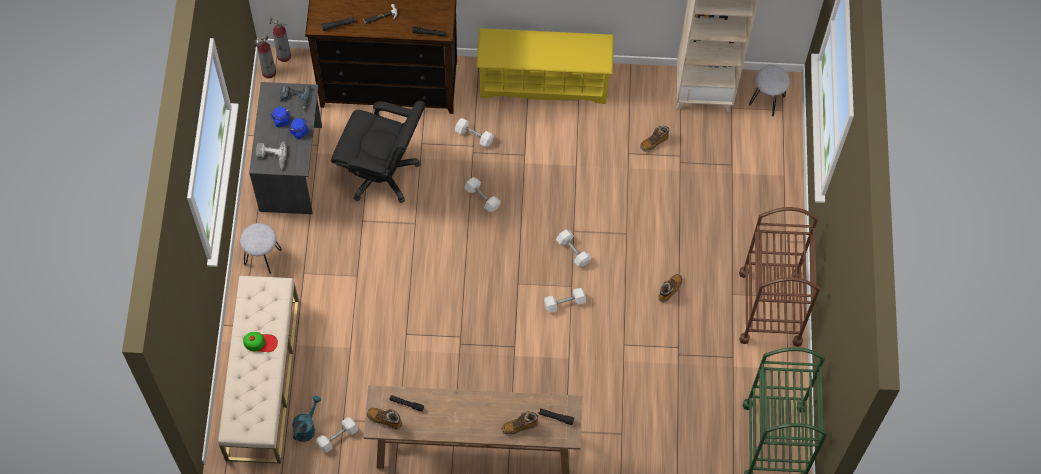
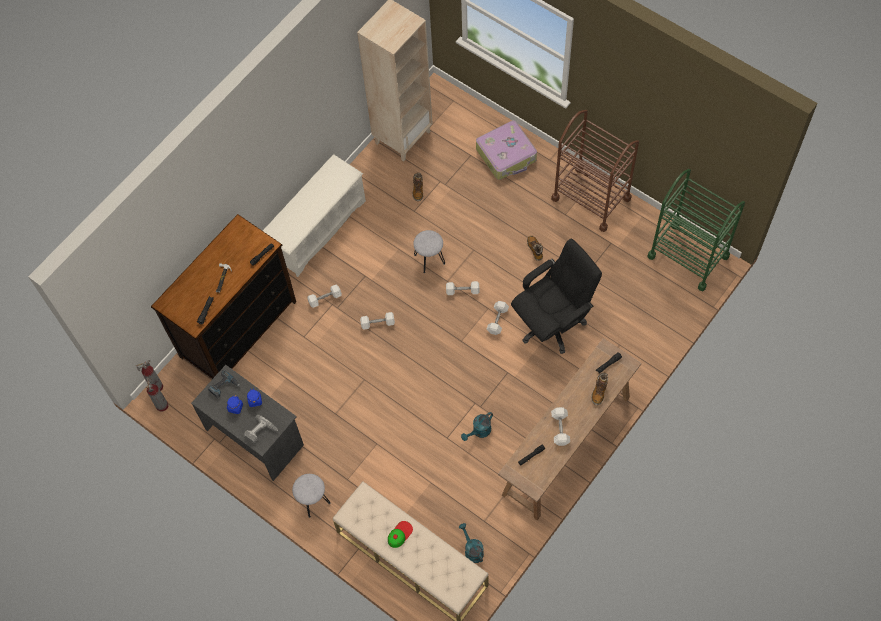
camera: 50 degrees left, 0 degrees up
(337, 437) = (495, 533): white dumbbell -> white dumbbell (560, 428)
(382, 173) = (307, 377): black office chair -> black office chair (552, 323)
(385, 419) = (533, 478): boot -> none
(432, 359) = (479, 432): none -> turquoise watering can
(544, 82) = (318, 228): yellow shoe rack -> white shoe rack
(758, 198) = (506, 155): none -> suitcase
(766, 100) = (439, 105): grey stool -> grey stool (429, 259)

